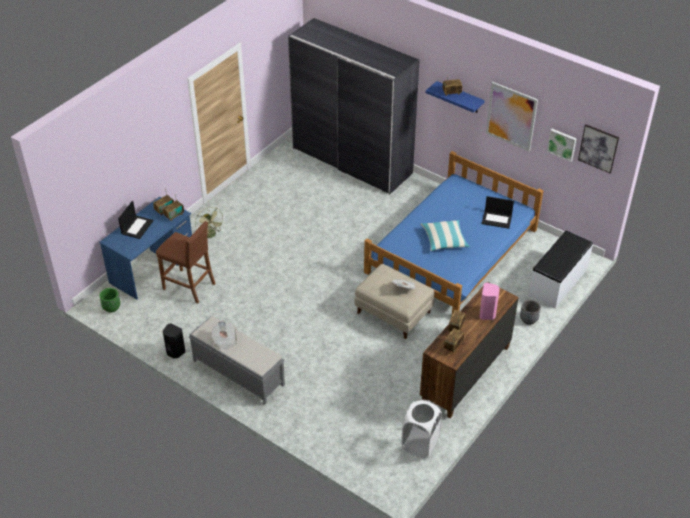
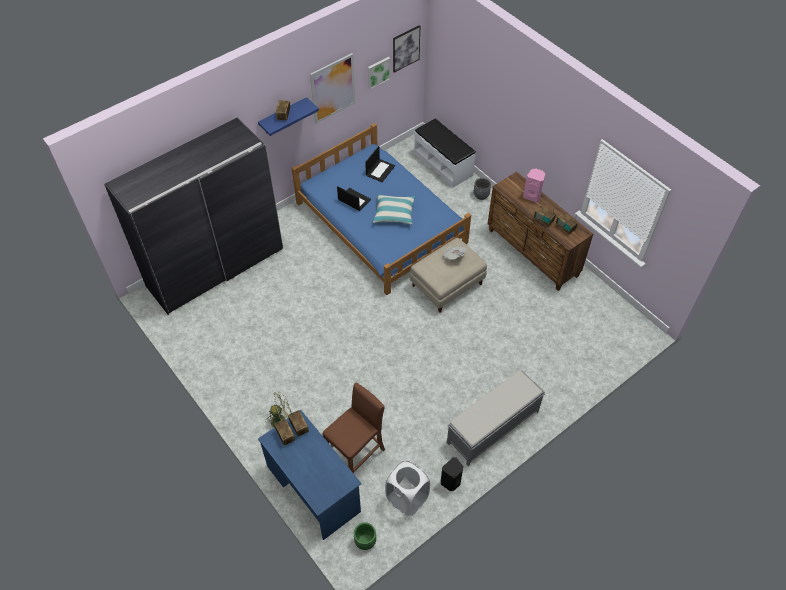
camera: 75 degrees left, 10 degrees up
(137, 227) = (305, 469): laptop -> laptop (353, 200)
(225, 341) = (489, 415): newspaper -> none
(420, 443) = (602, 303): white laundry basket -> white laundry basket (407, 498)

